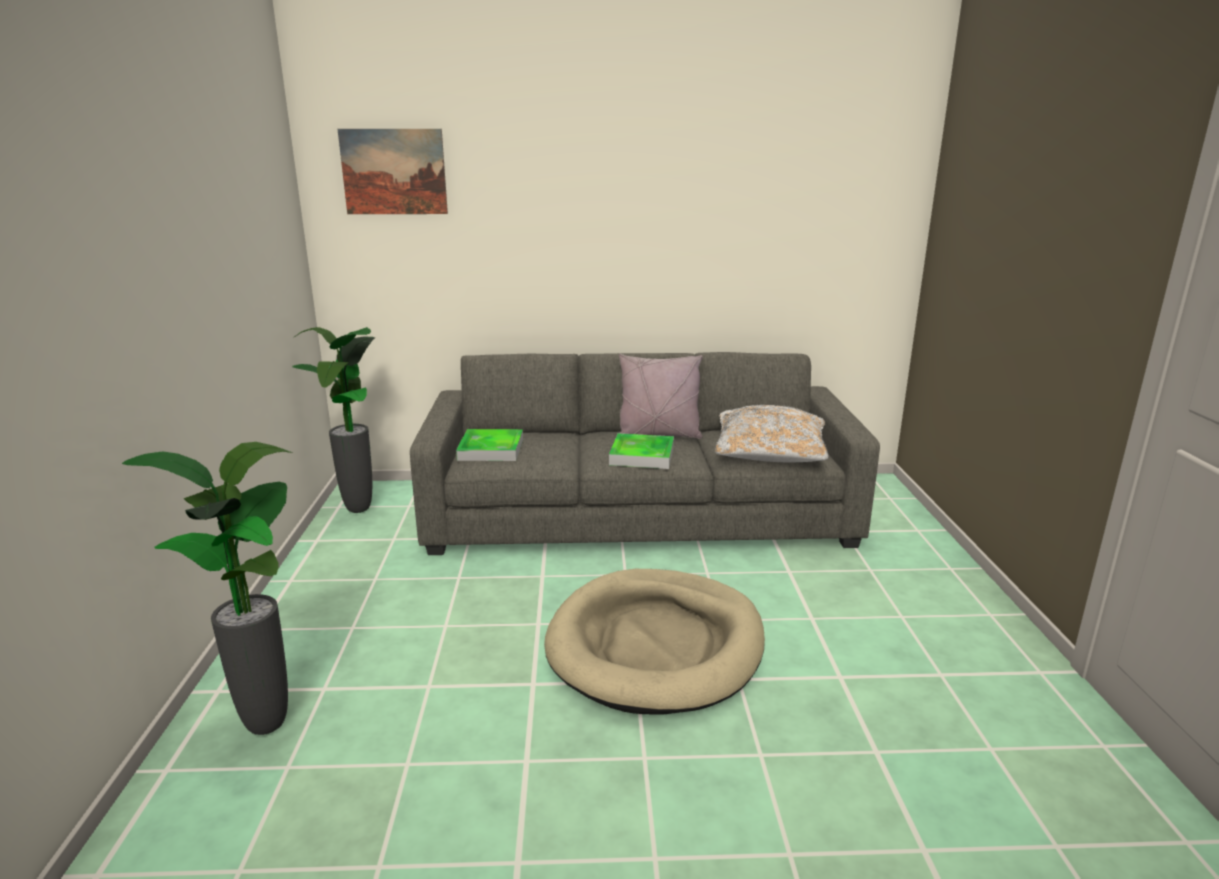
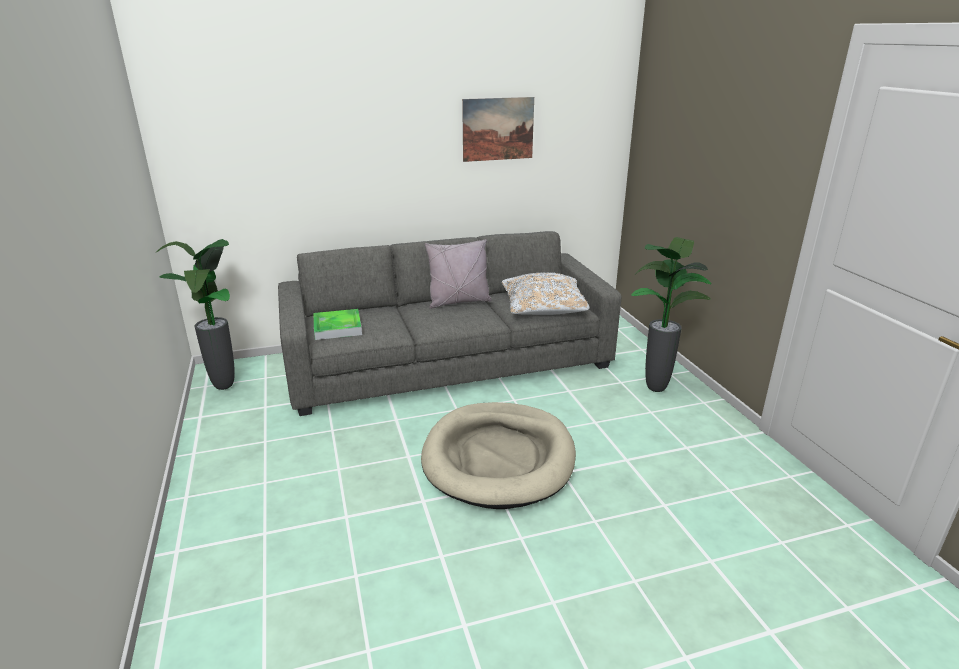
camera: 15 degrees left, 5 degrees up
(263, 726) = (229, 570): potted plant -> potted plant (654, 389)
(394, 172) = (224, 105): picture -> picture (498, 129)
(642, 455) = (455, 320): tray -> none

